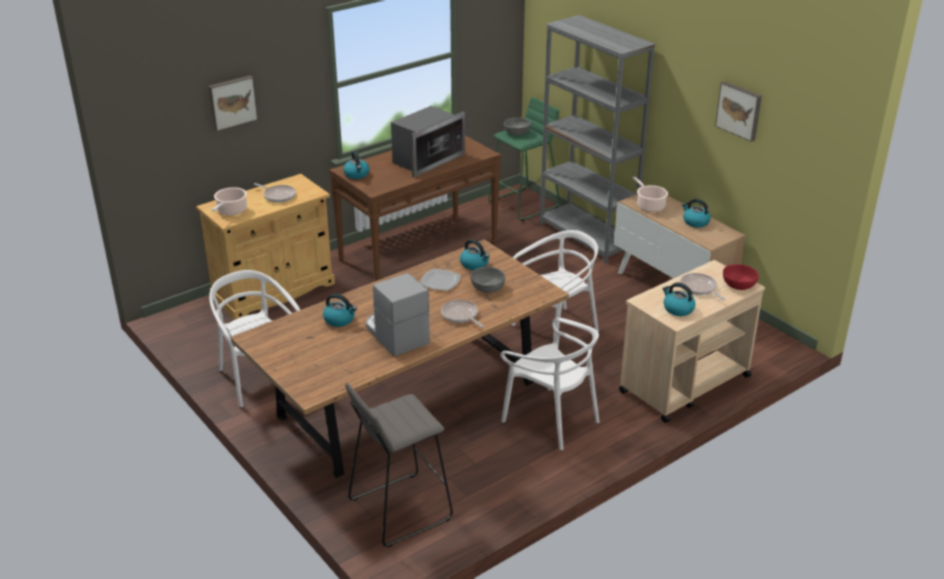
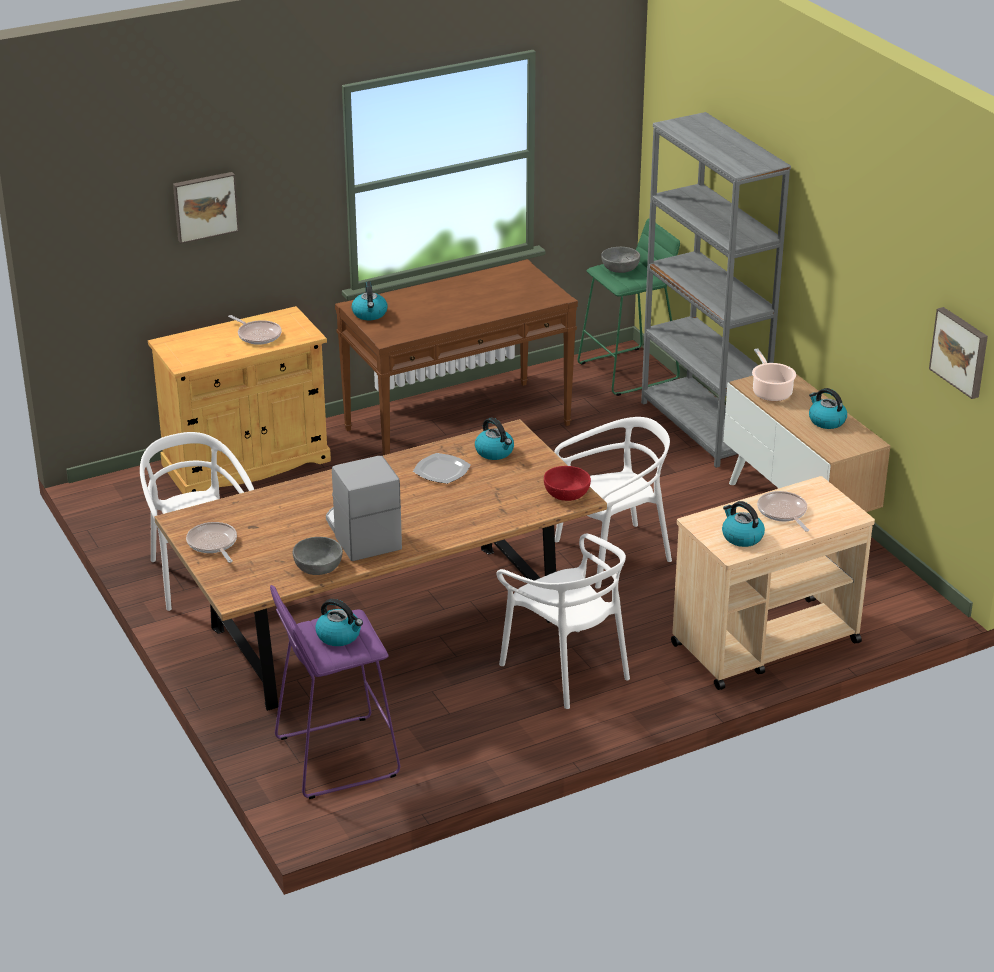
camera: 10 degrees right, 0 degrees up
(231, 211) = (191, 351): cooking pot -> none
(340, 320) = (296, 508): kettle -> kettle (339, 636)
(399, 509) = (336, 756): grey stool -> purple stool
(426, 159) = (471, 300): microwave -> none
(460, 315) = (453, 518): frying pan -> frying pan (213, 544)
(488, 287) = (502, 484): grey bowl -> grey bowl (318, 567)
(739, 110) = (884, 271): picture -> picture (961, 351)
(739, 284) = (840, 512): red bowl -> red bowl (566, 493)

